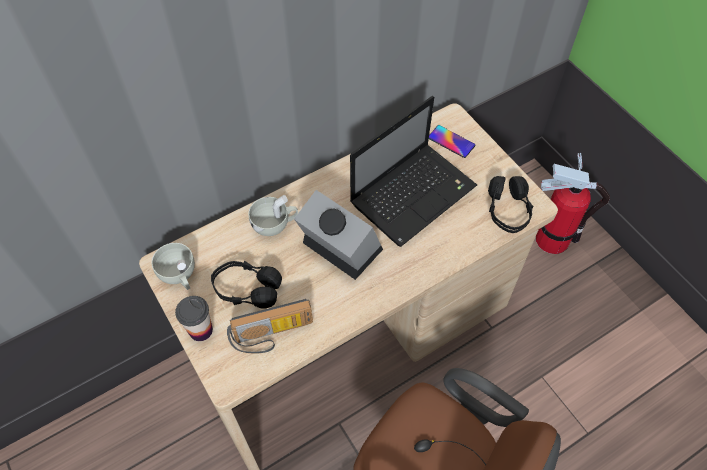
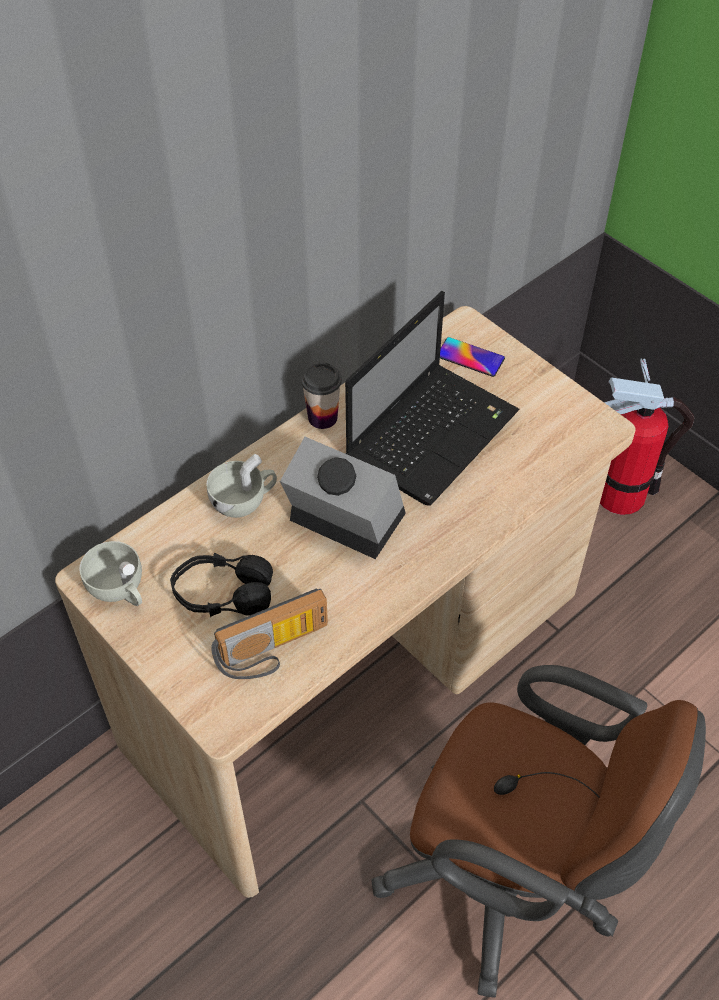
camera: 10 degrees left, 5 degrees down
(200, 330) = (168, 659): cup -> cup (322, 417)
(507, 211) = (567, 438): black headphones -> none

